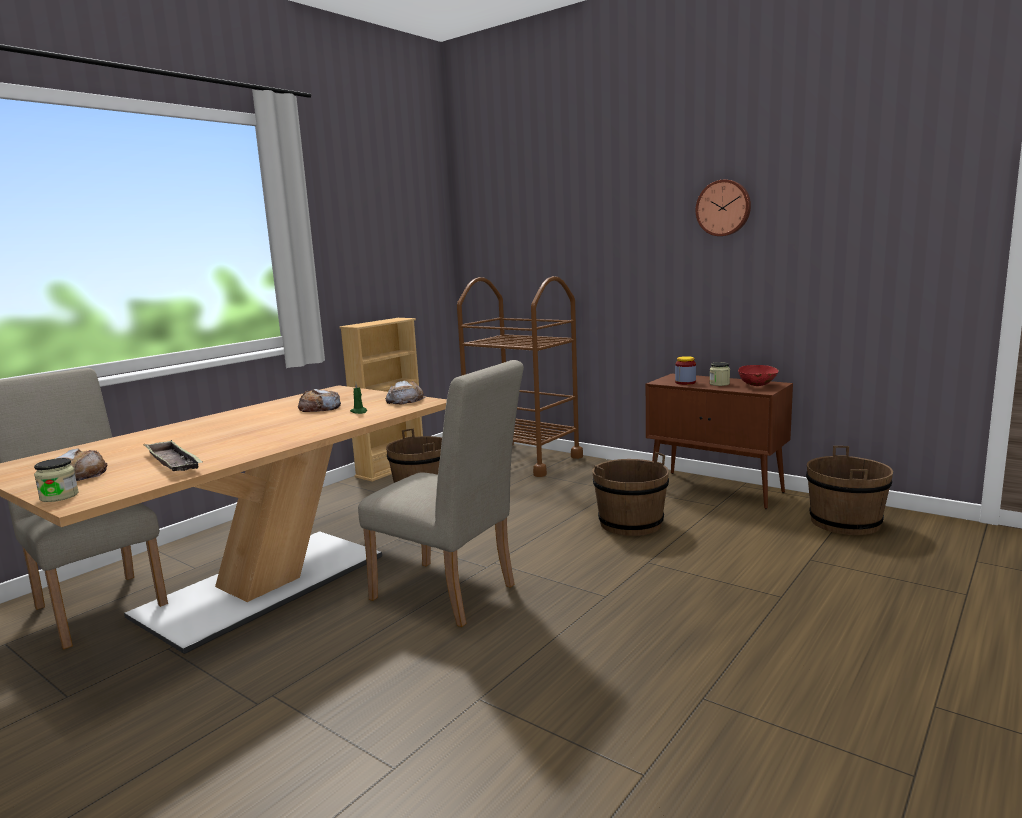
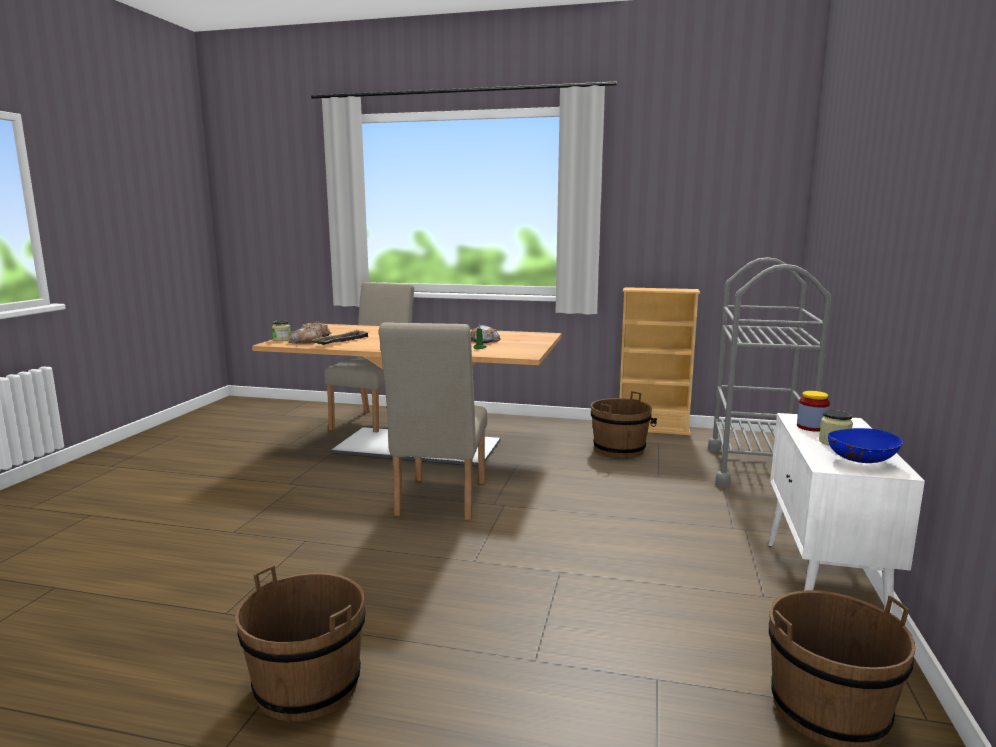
camera: 65 degrees right, 0 degrees up
(405, 400) = (524, 350): bread -> bread (306, 342)
(523, 459) = (756, 469): brown cart -> grey cart
(631, 524) = (646, 550): brown bucket -> brown bucket (307, 686)
(716, 490) = (822, 590): brown cabinet -> white cabinet
(723, 208) = (930, 184): wall clock -> none
(757, 385) = (861, 461): red bowl -> blue bowl

